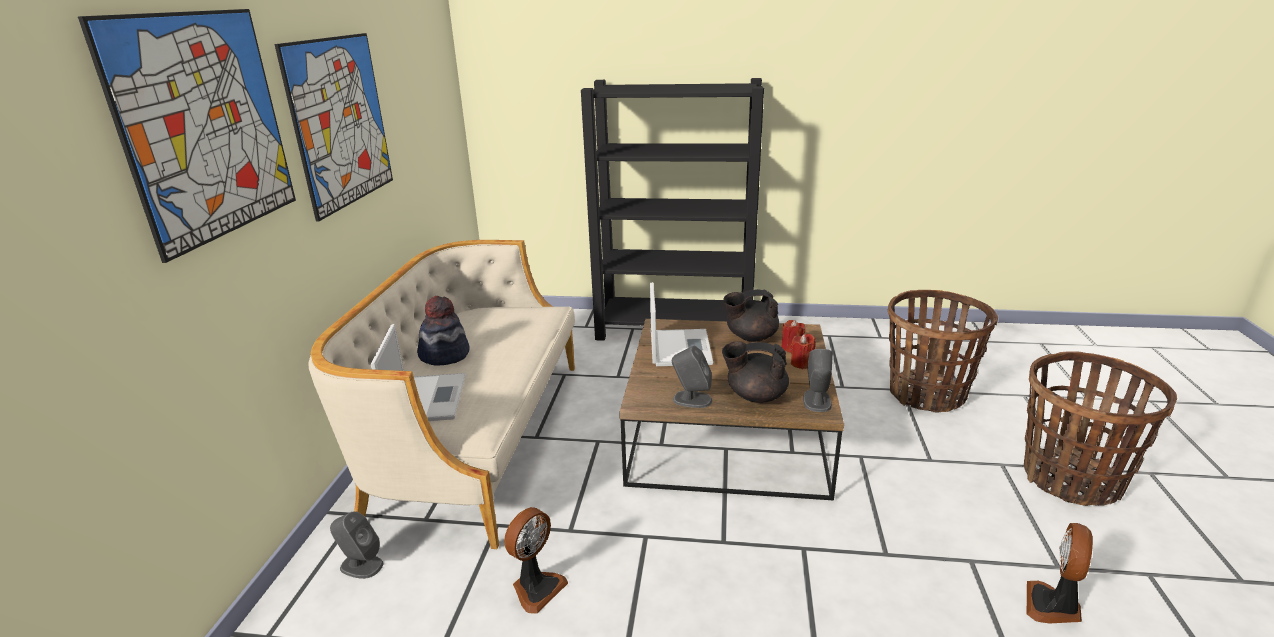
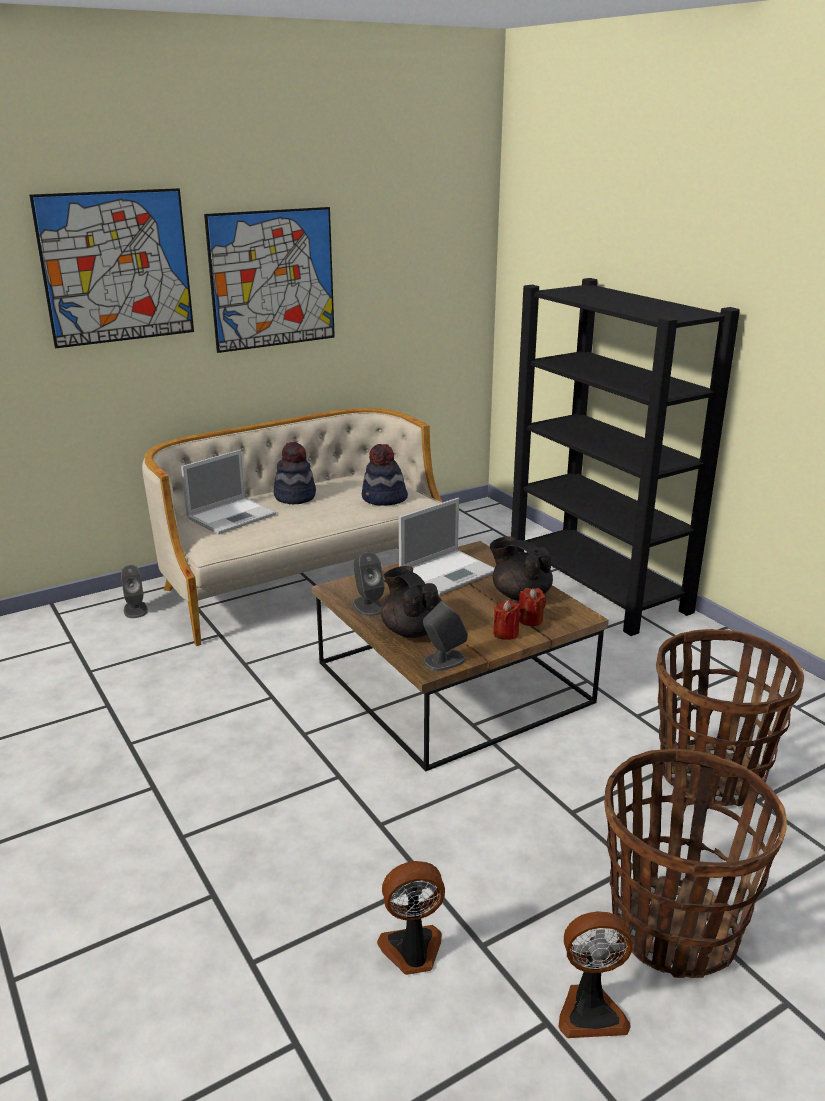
camera: 50 degrees right, 0 degrees up
(525, 322) = (384, 499): none -> hat
(536, 588) = (174, 677): fan -> fan (590, 1010)

